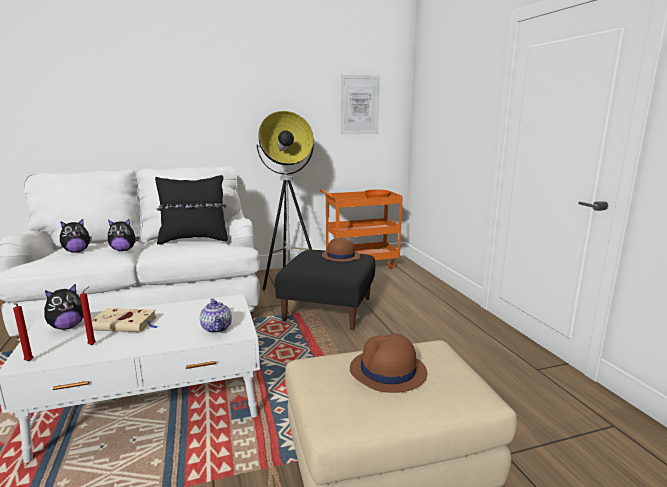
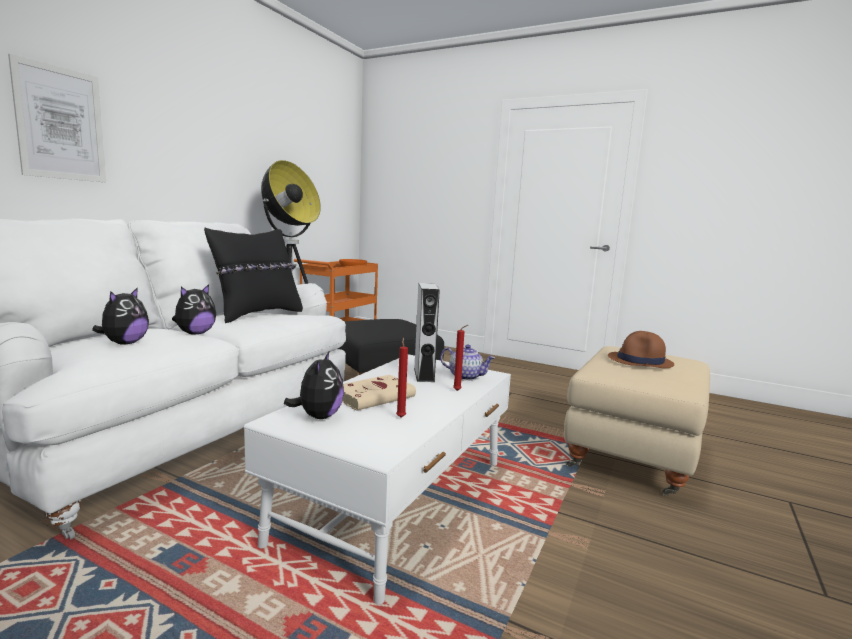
camera: 45 degrees left, 5 degrees down
(28, 362) = (383, 448): red candle -> red candle (458, 391)
(198, 316) = (424, 374): none -> grey speaker
(340, 256) = (384, 321): brown hat -> none
(360, 105) = (324, 166): picture -> picture (60, 123)

